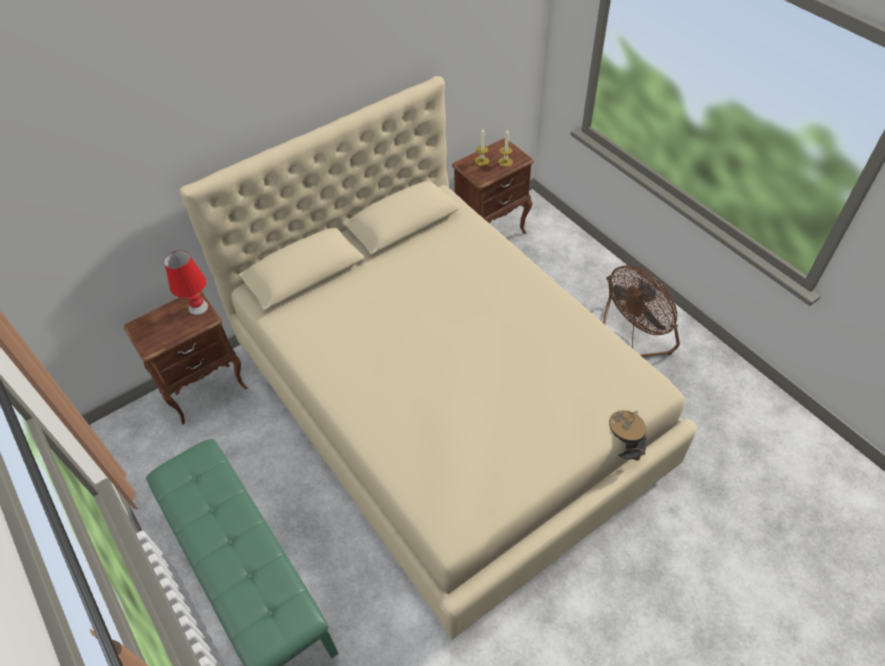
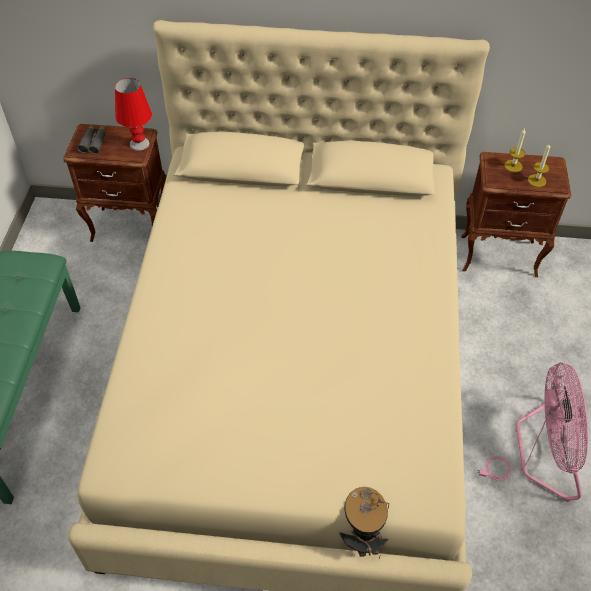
camera: 40 degrees right, 0 degrees up
(156, 330) = (94, 142): none -> grey binoculars
(629, 340) = (536, 453): brown fan -> pink fan

